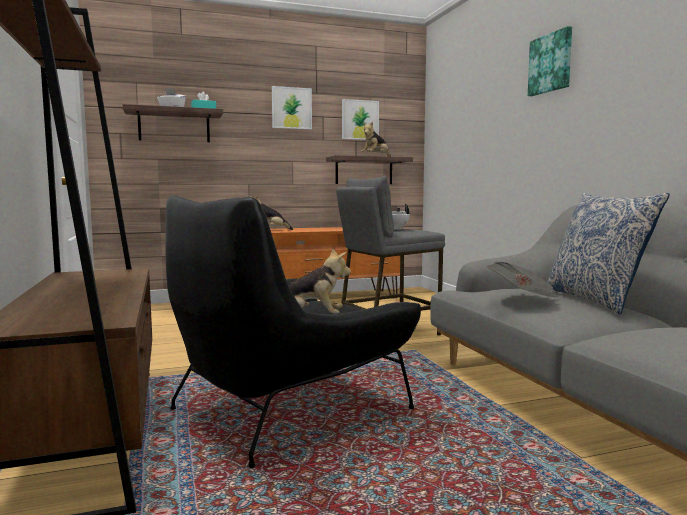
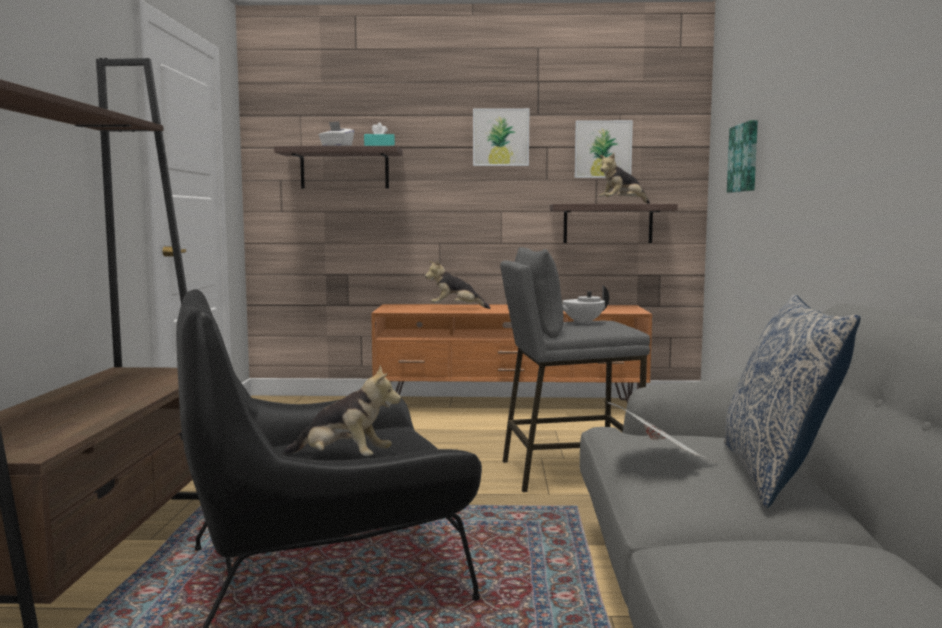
camera: 20 degrees right, 0 degrees up
(551, 63) = (836, 66): picture -> picture (745, 158)

